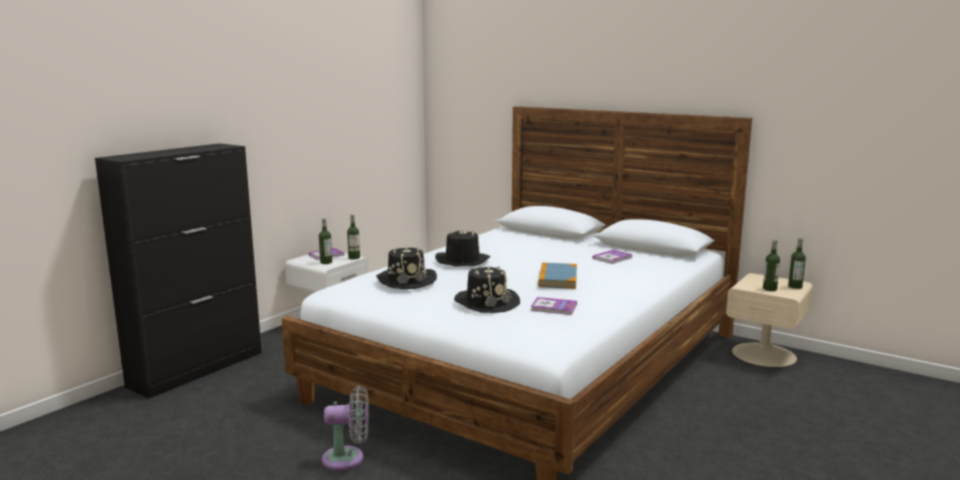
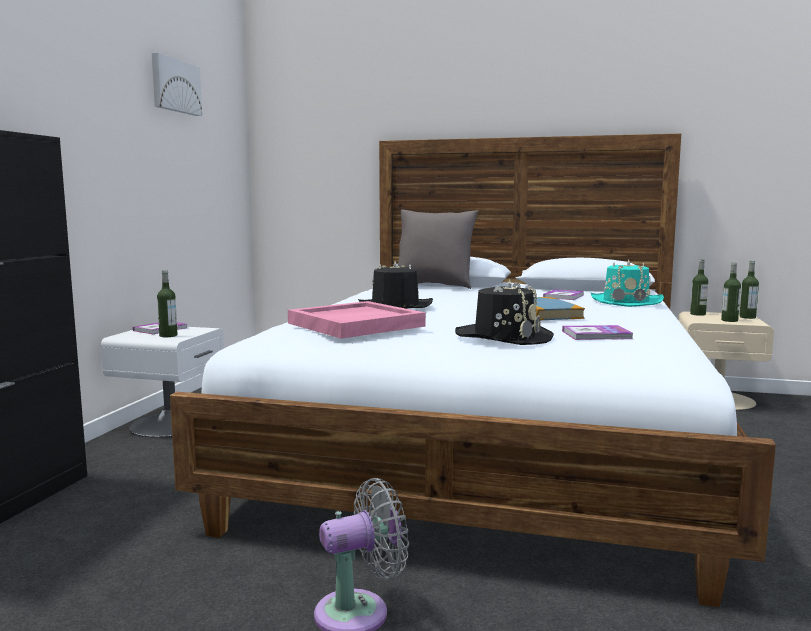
camera: 20 degrees left, 5 degrees down
(351, 74) = (175, 86): none -> picture
(354, 257) = (204, 329): bottle -> bottle (698, 314)
(406, 280) = (356, 324): black hat -> pink tray
(531, 235) = (434, 286): none -> grey pillow
(650, 270) = (626, 301): none -> turquoise hat

